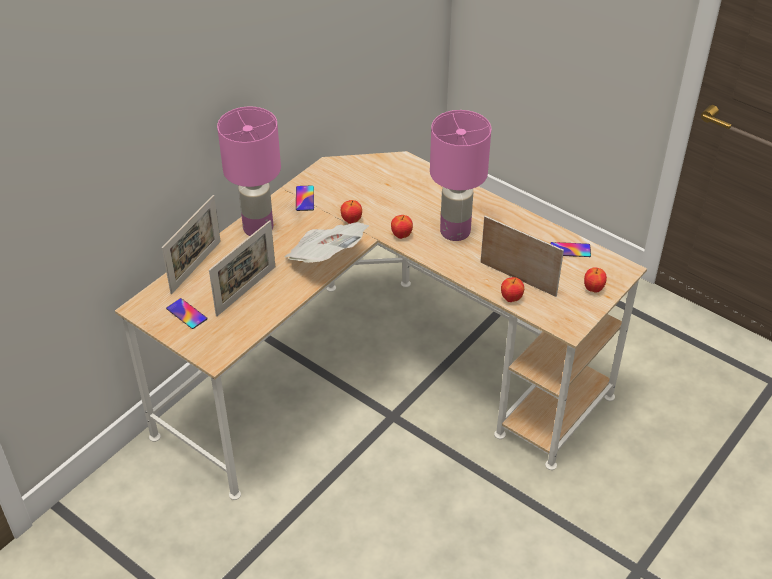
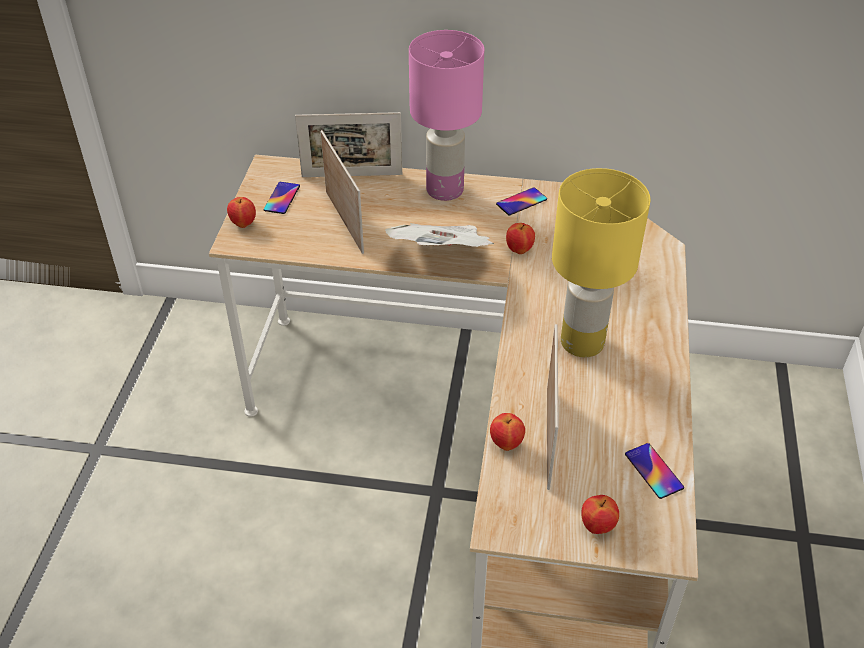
camera: 60 degrees right, 0 degrees up
(246, 291) = (344, 222): picture frame -> picture frame turned 120 degrees counterclockwise
(401, 235) = (532, 299): apple -> apple (243, 224)
(456, 232) = (582, 343): pink table lamp -> yellow table lamp

